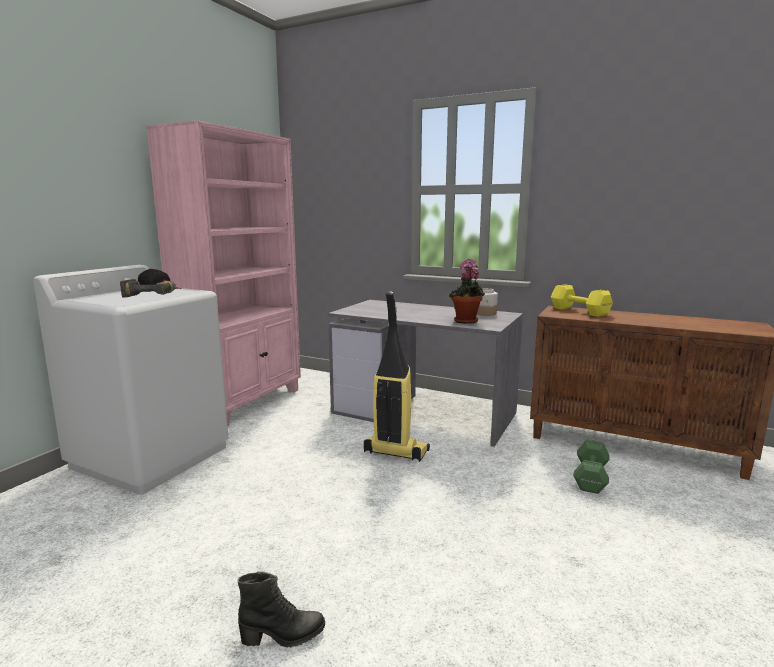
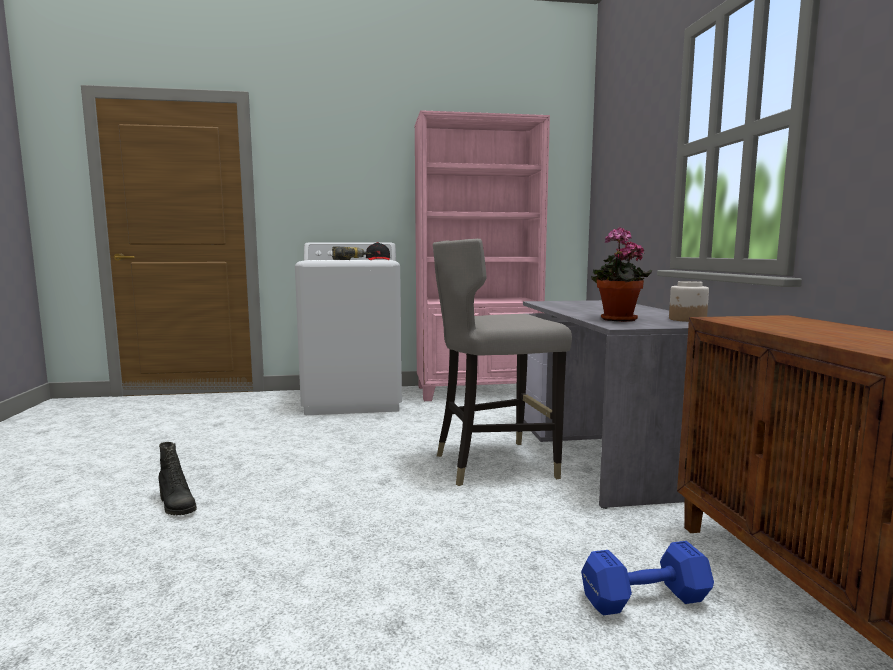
camera: 55 degrees right, 5 degrees down
(395, 452) = (493, 464): vacuum cleaner -> grey stool
(580, 311) = (796, 323): yellow dumbbell -> none
(590, 478) = (641, 599): green dumbbell -> blue dumbbell

